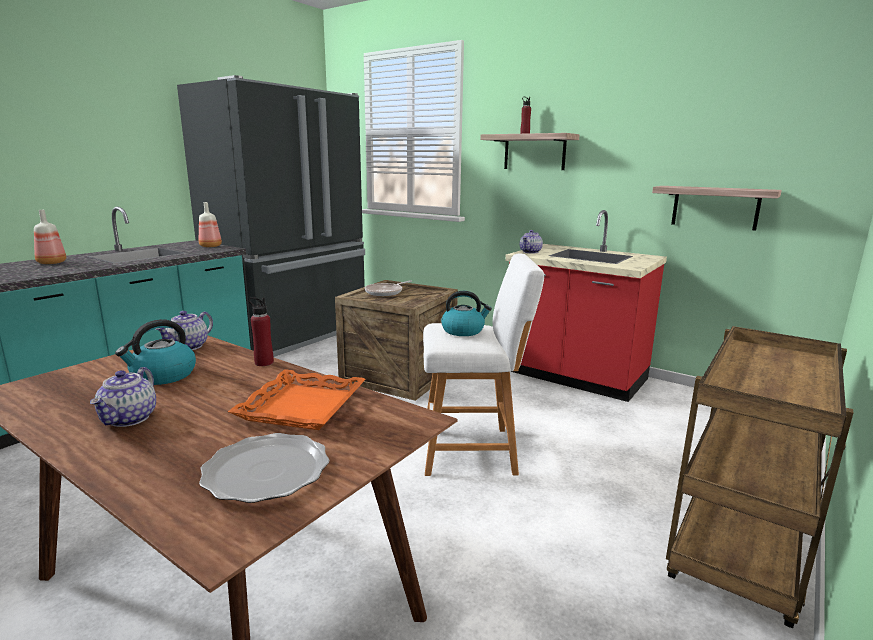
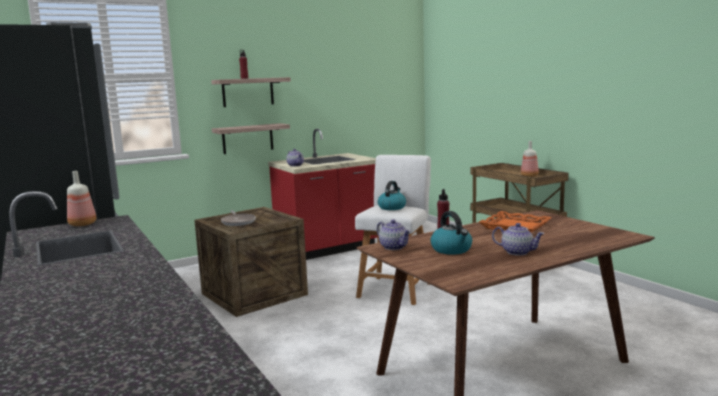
camera: 65 degrees left, 5 degrees down
(52, 263) = (64, 274): bottle -> bottle (530, 176)
(266, 472) = (580, 231): plate -> none
(715, 207) = (365, 118): shelf -> shelf (247, 138)

